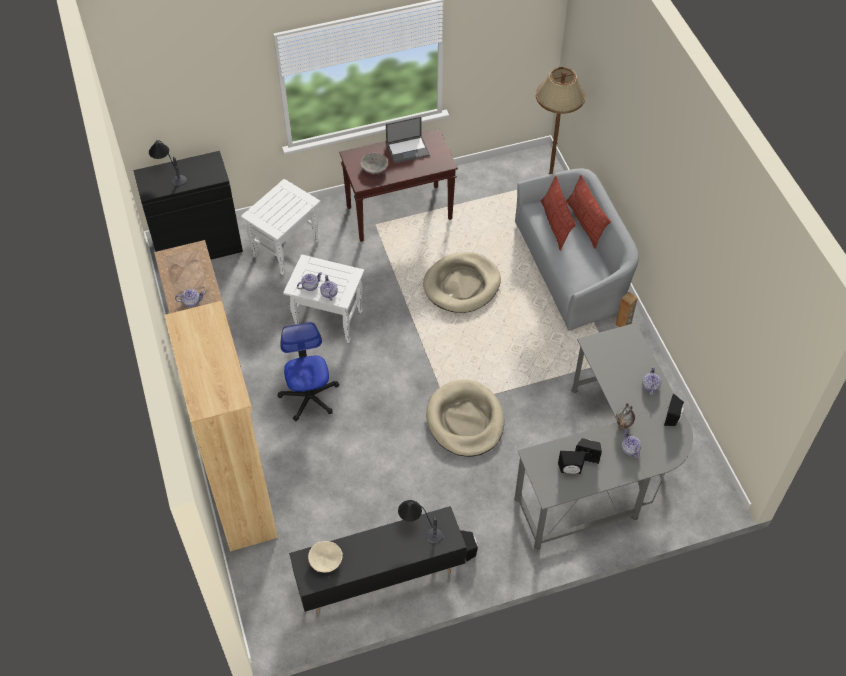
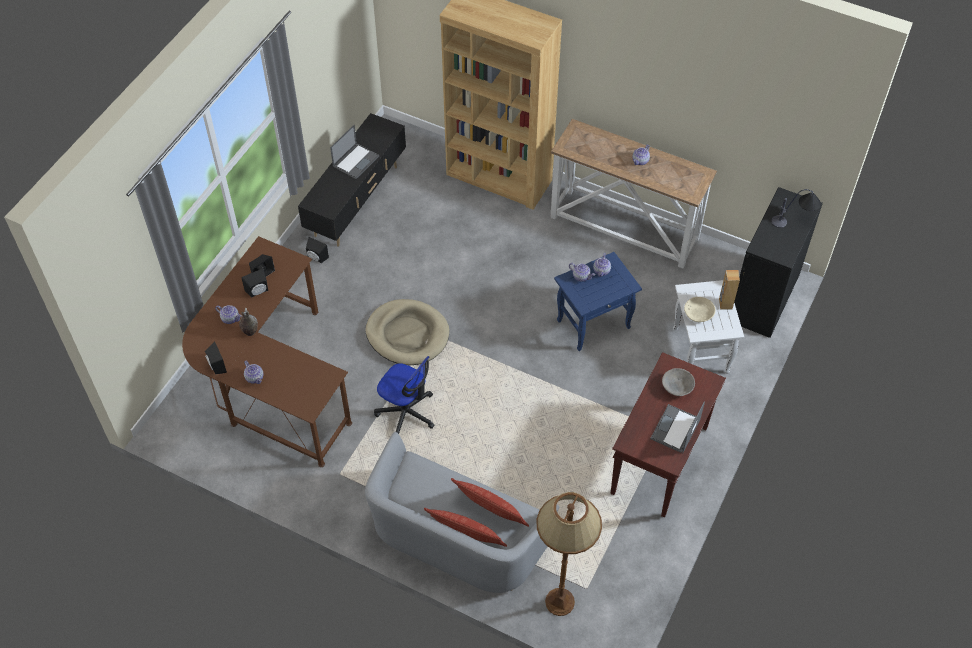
camera: 135 degrees right, 0 degrees up
(309, 397) = (535, 263): office chair -> office chair (406, 413)
(325, 560) = (377, 137): beige bowl -> beige bowl (698, 314)
(327, 320) = (594, 323): white side table -> blue side table
(370, 551) = (356, 161): none -> laptop
(419, 528) = (339, 193): table lamp -> none
(462, 285) = (530, 438): beige dog bed -> none
(604, 467) = (271, 382): grey desk -> brown desk
(623, 324) = (361, 517): brown speaker -> brown speaker (725, 304)

